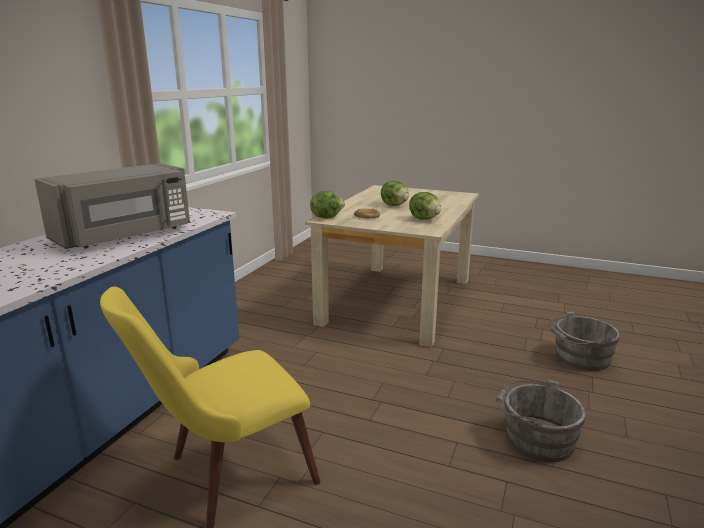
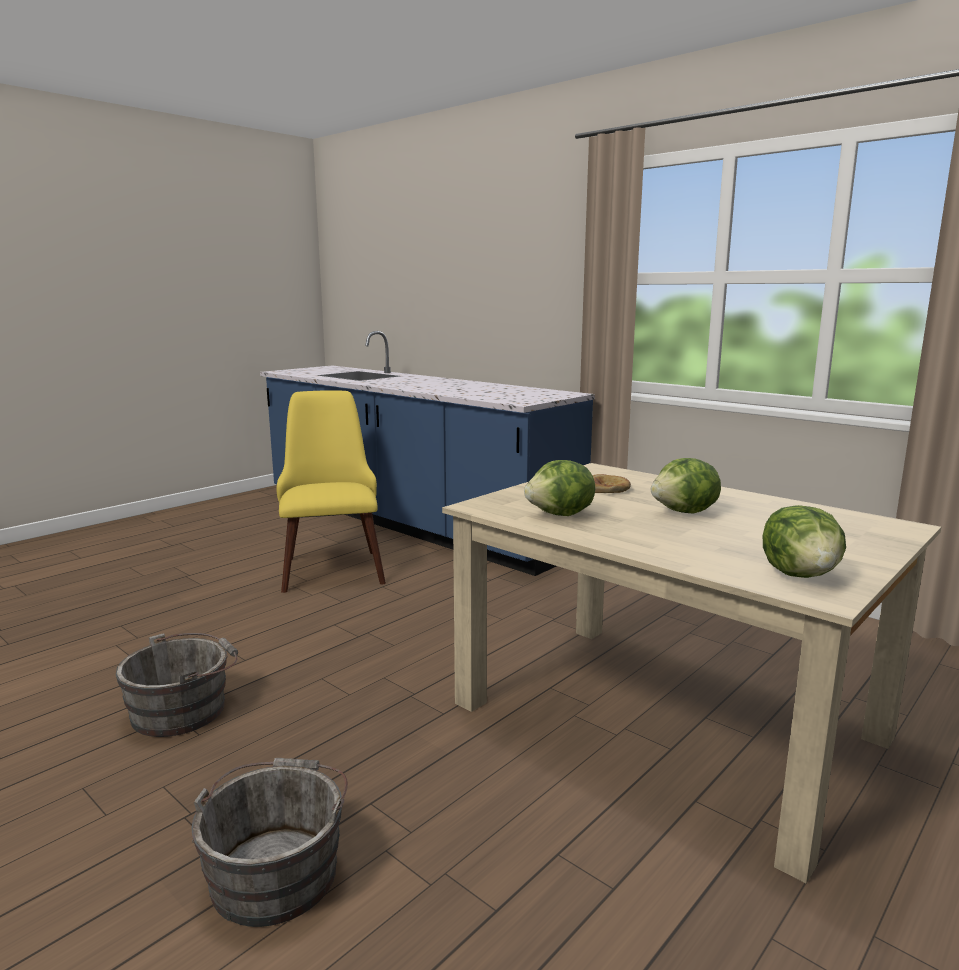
camera: 110 degrees right, 5 degrees down
(125, 235) = (466, 390): grey microwave -> none
(326, 217) = (609, 471): lettuce -> lettuce (801, 575)

